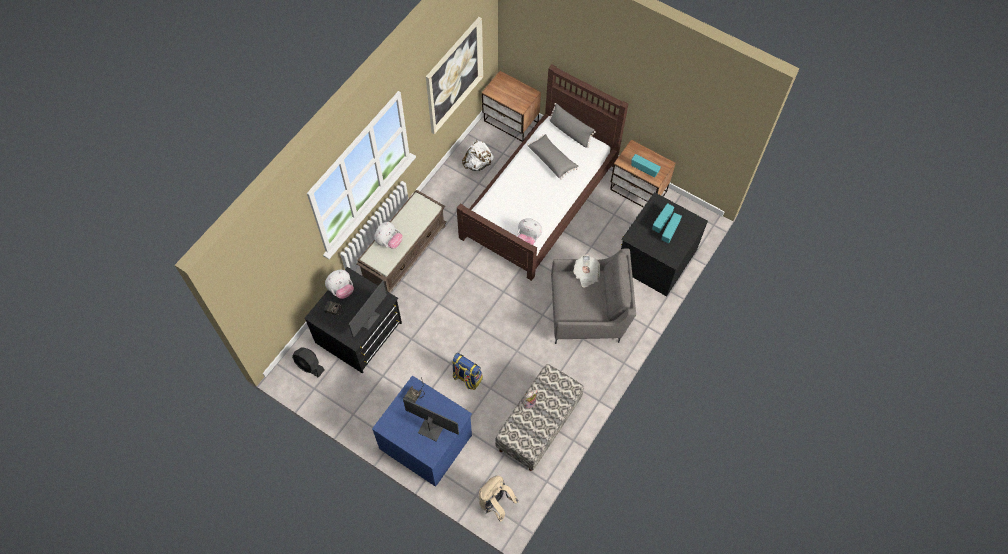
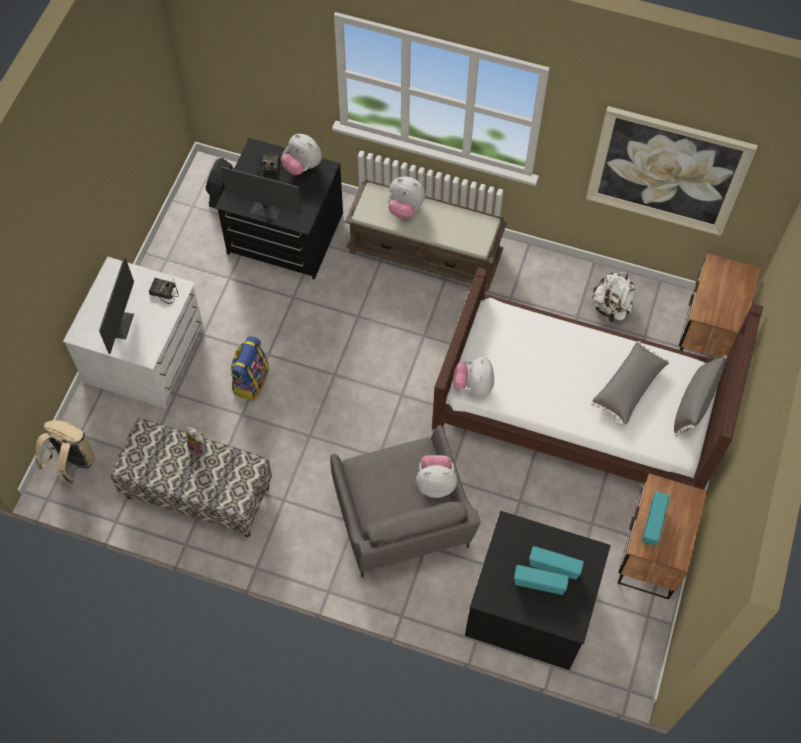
camera: 75 degrees right, 0 degrees up
(426, 441) = (146, 355): blue dresser -> white dresser
(586, 275) = (435, 483): newspaper -> plush toy

